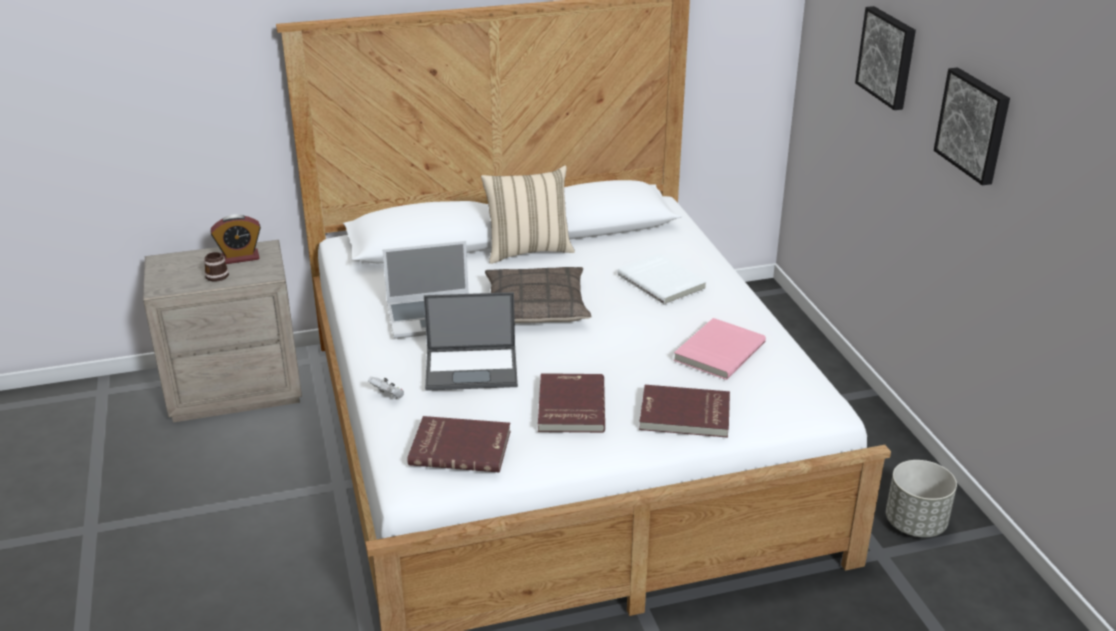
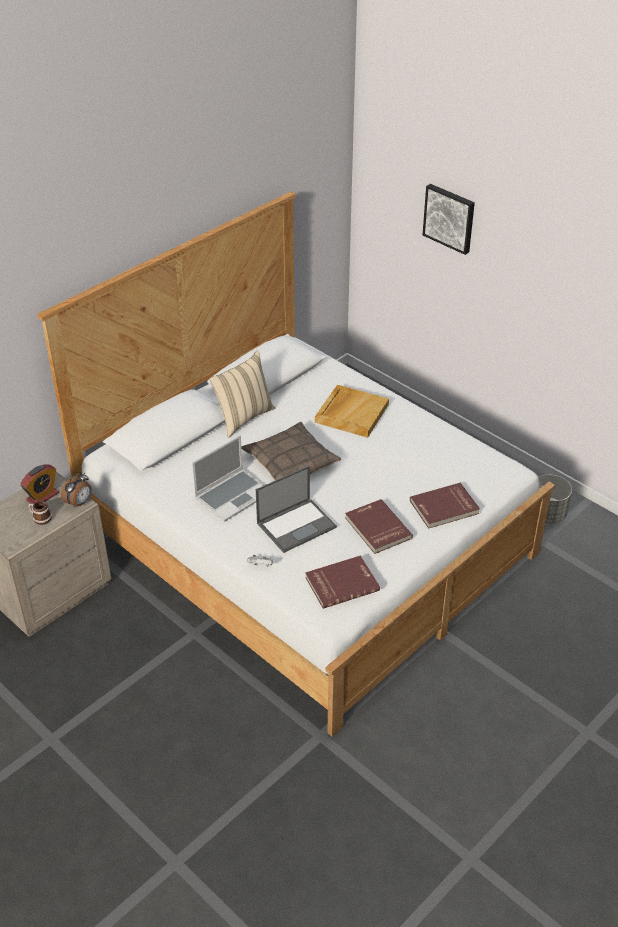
camera: 30 degrees left, 10 degrees up
(268, 274) = (79, 503): none -> alarm clock
(662, 282) = (351, 413): white book -> beige tray
(718, 351) = (426, 454): pink book -> none
(974, 125) = (537, 264): picture -> none

